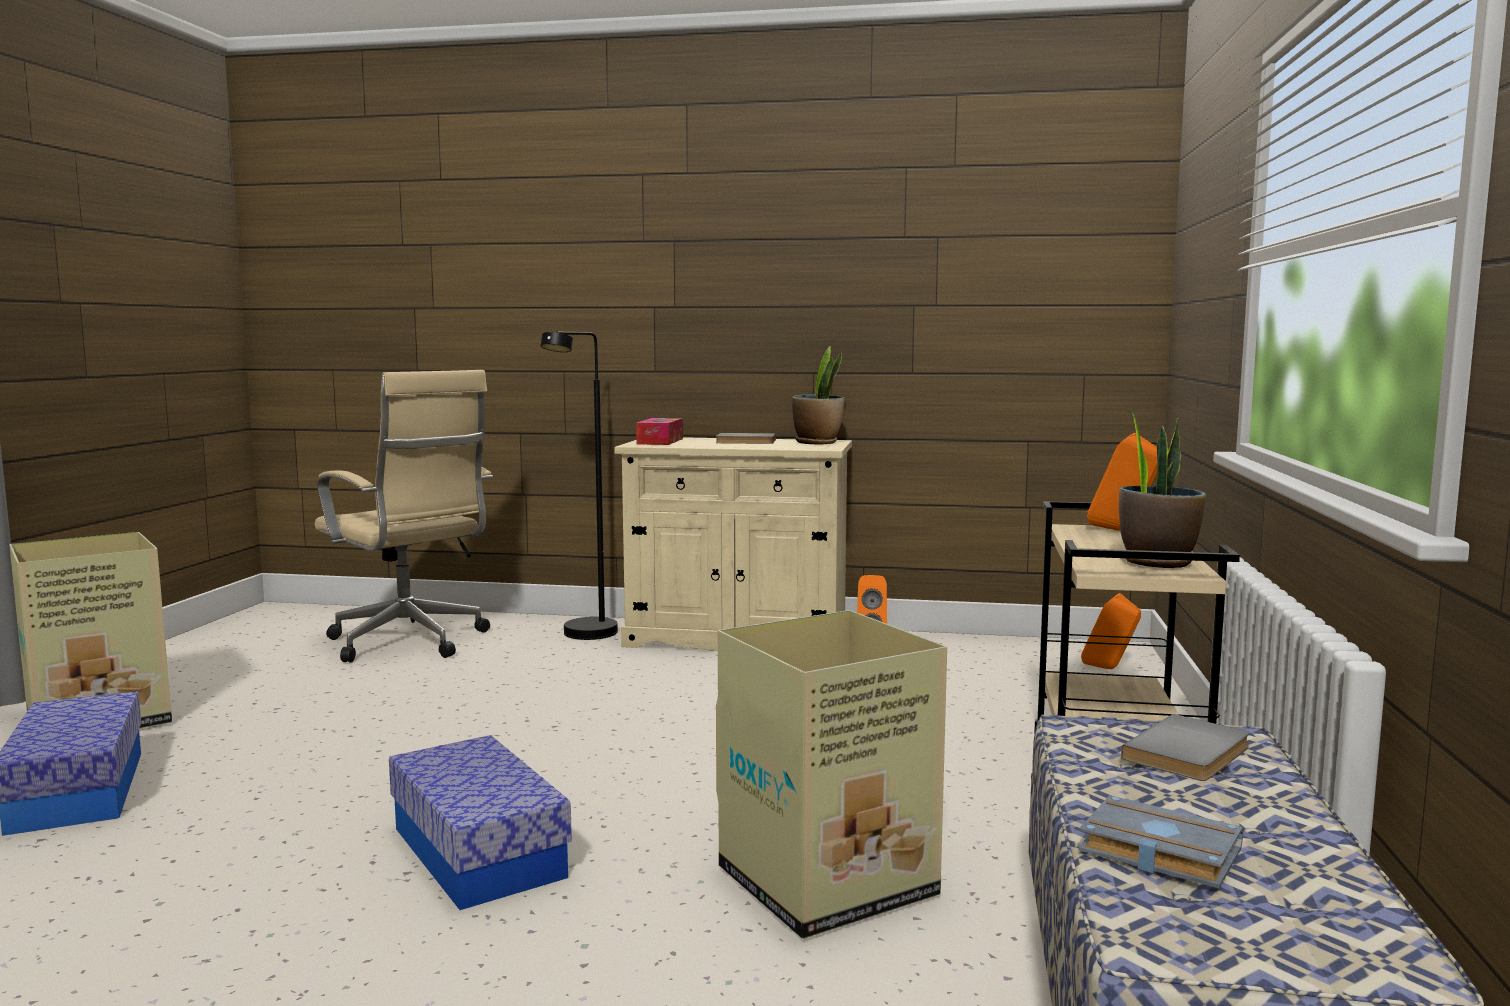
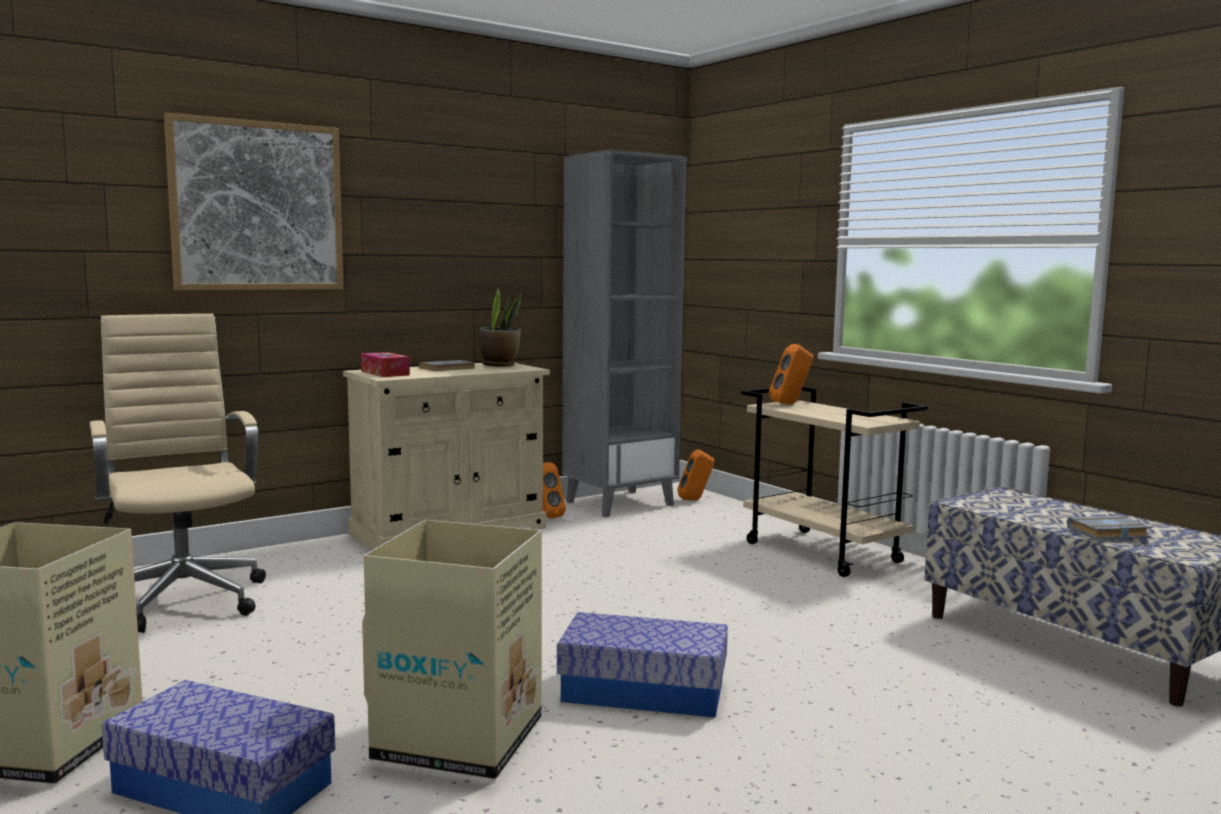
camera: 45 degrees left, 0 degrees up
(410, 643) = (183, 599): beige office chair -> beige office chair turned 120 degrees counterclockwise
(562, 258) = (257, 206): none -> picture
(584, 637) = (330, 557): black floor lamp -> none
(830, 882) = (830, 633): cardboard box -> cardboard box (461, 737)
(996, 650) = (619, 503): none -> grey bookcase
(1157, 562) = (868, 417): potted plant -> none
(1191, 754) = (1015, 501): grey book -> none

